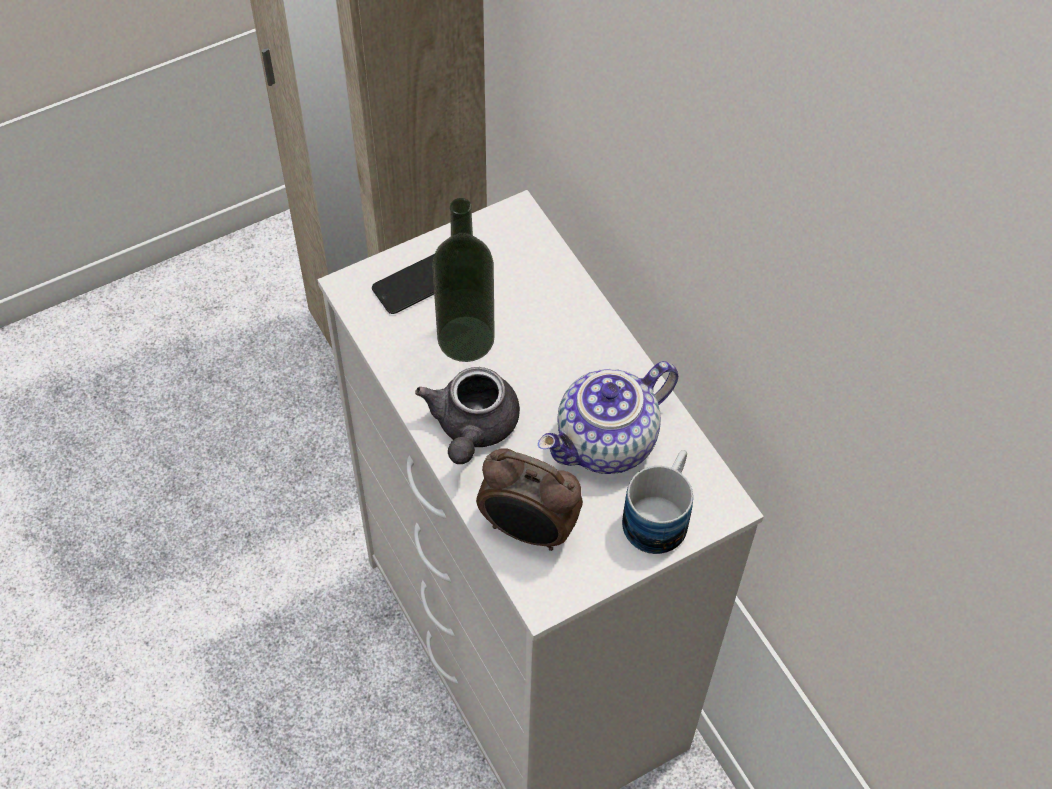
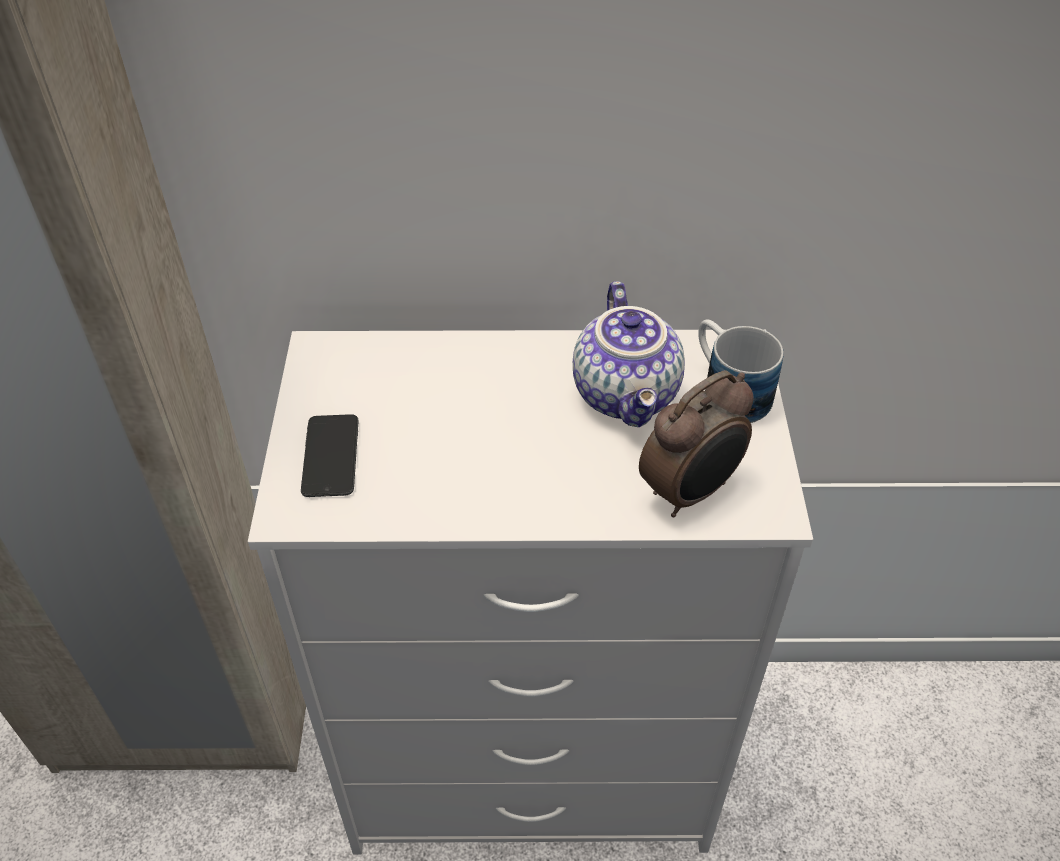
camera: 60 degrees left, 10 degrees down
(466, 339) = (430, 447): bottle -> none
(472, 428) = (542, 486): grey teapot -> none

